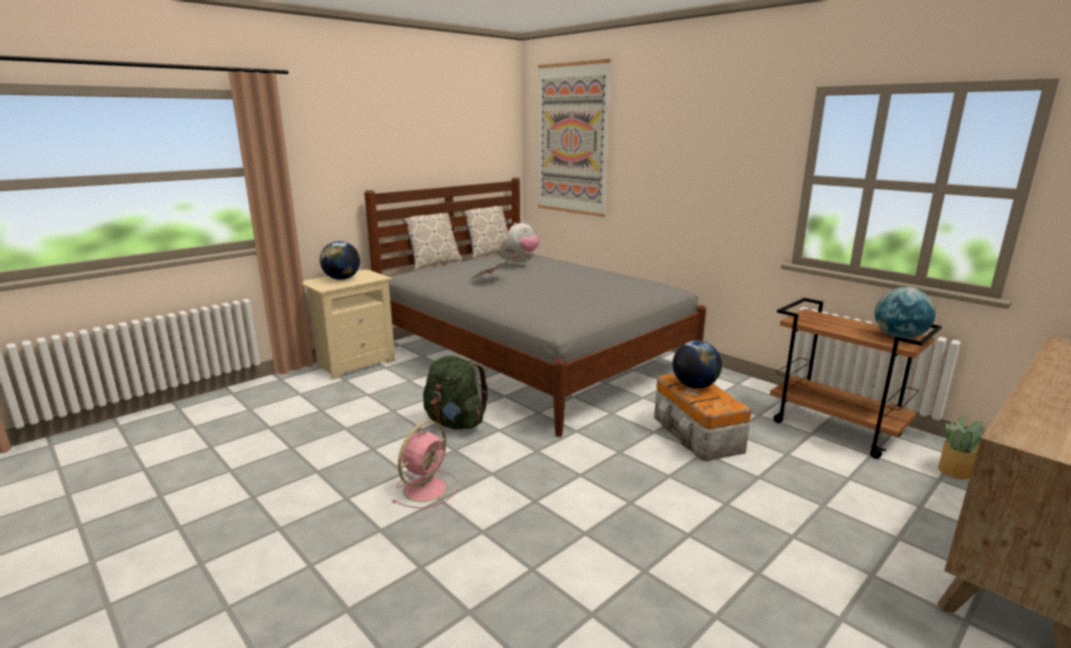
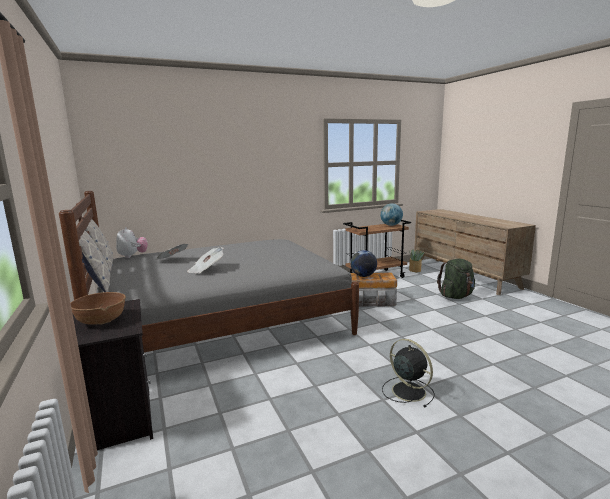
camera: 70 degrees left, 5 degrees down
(342, 279) = (101, 321): globe -> brown bowl
(354, 363) = (120, 420): beige nightstand -> black nightstand
(427, 488) = (407, 391): pink fan -> black fan
(455, 423) = (313, 369): green backpack -> green backpack (456, 296)
(572, 139) = (146, 152): picture -> none

